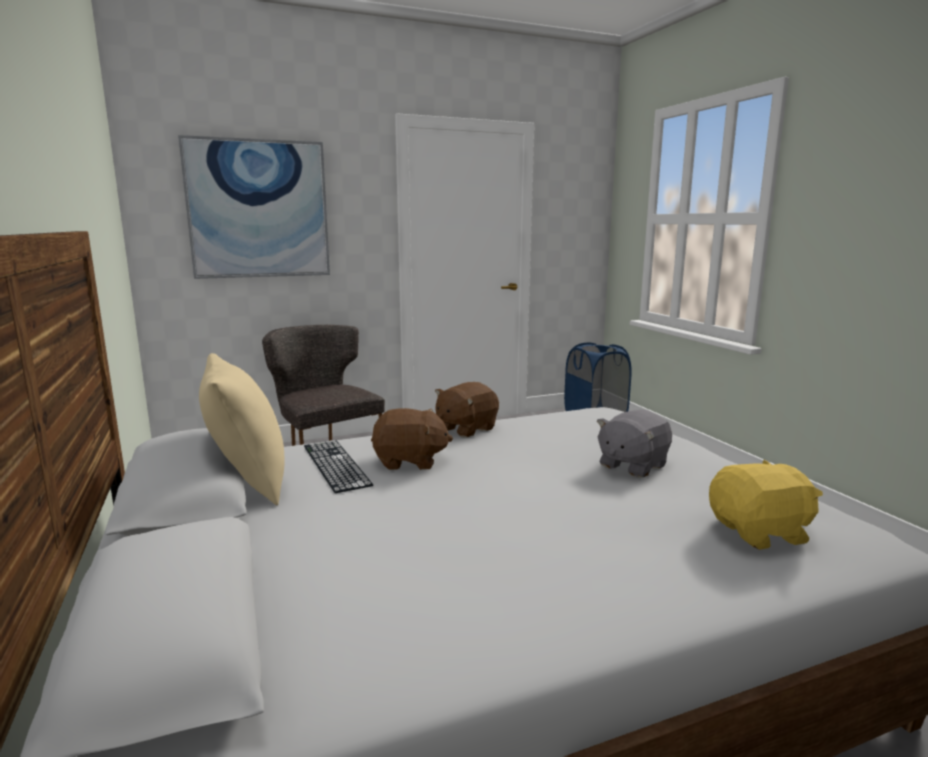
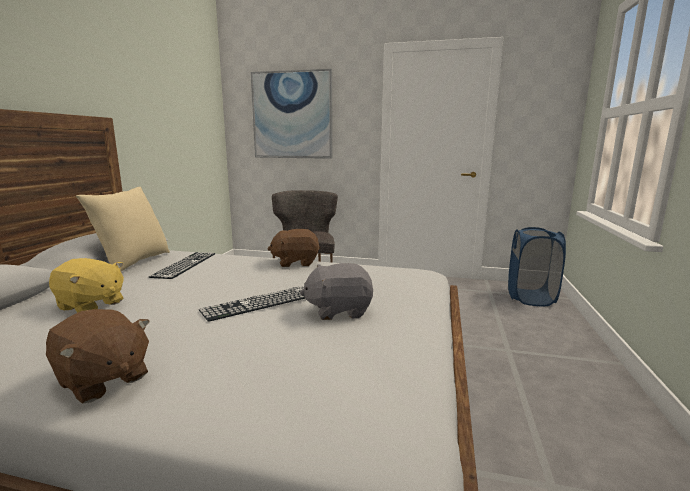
camera: 35 degrees right, 0 degrees up
(410, 461) = (220, 272): brown plush toy -> brown plush toy (102, 380)
(551, 480) = (259, 303): none -> keyboard
(760, 532) = (295, 387): yellow plush toy -> yellow plush toy (91, 305)

